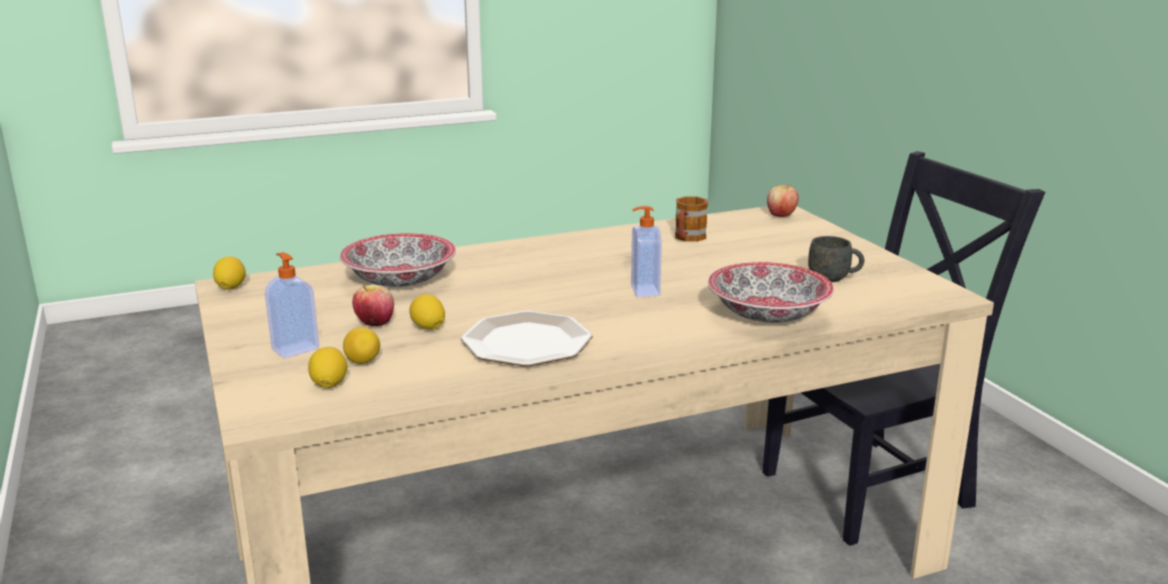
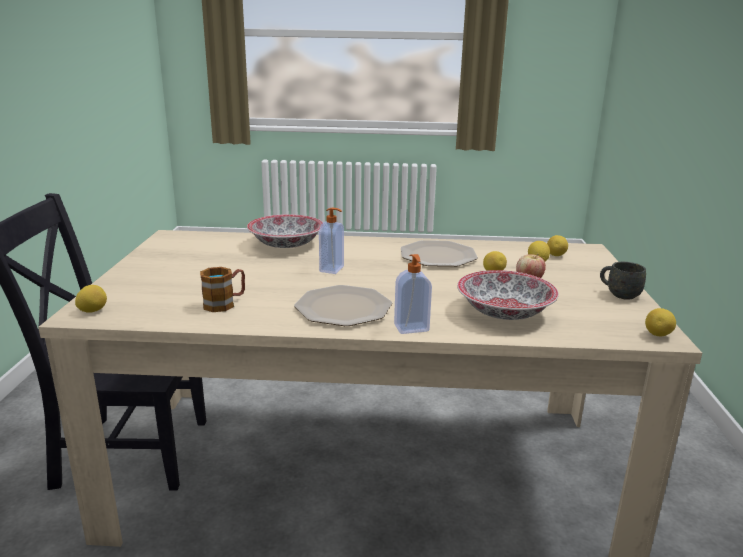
camera: 155 degrees left, 0 degrees up
(295, 348) = (581, 276): soap dispenser -> soap dispenser (411, 328)
(573, 255) = (343, 307): none -> plate
(781, 215) = (93, 311): apple -> lemon
(834, 278) = (202, 254): grey mug -> grey mug (618, 294)

